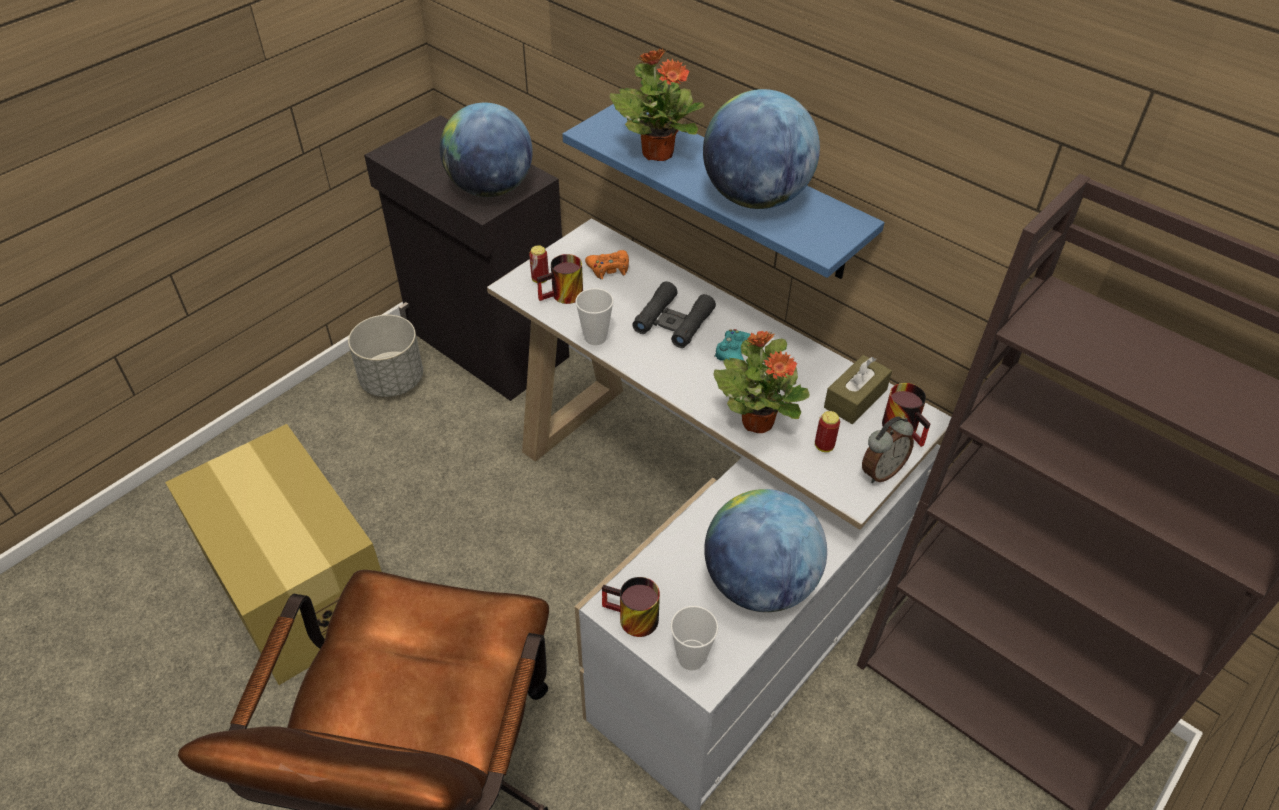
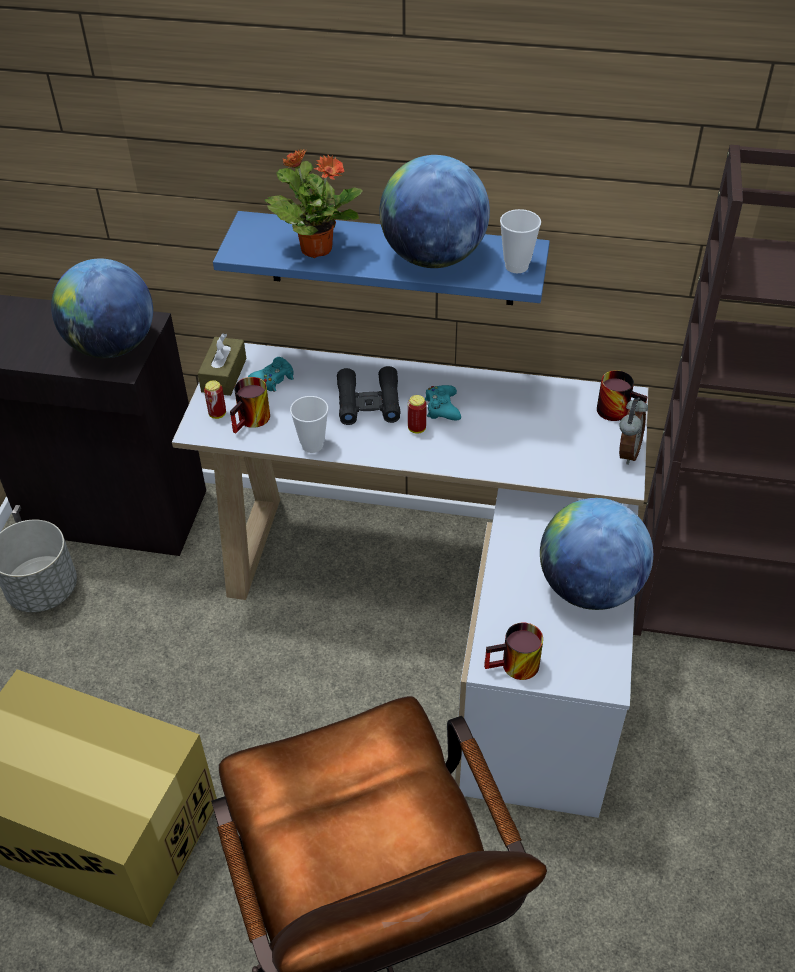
camera: 30 degrees left, 0 degrees up
(609, 268) = (273, 379): orange game controller -> turquoise game controller
(691, 658) = (584, 672): cup -> cup (516, 266)
(757, 421) = (504, 455): potted plant -> none
(824, 446) = (570, 452): can -> can (416, 429)
(855, 398) = (564, 403): brown tissue box -> brown tissue box (224, 375)

